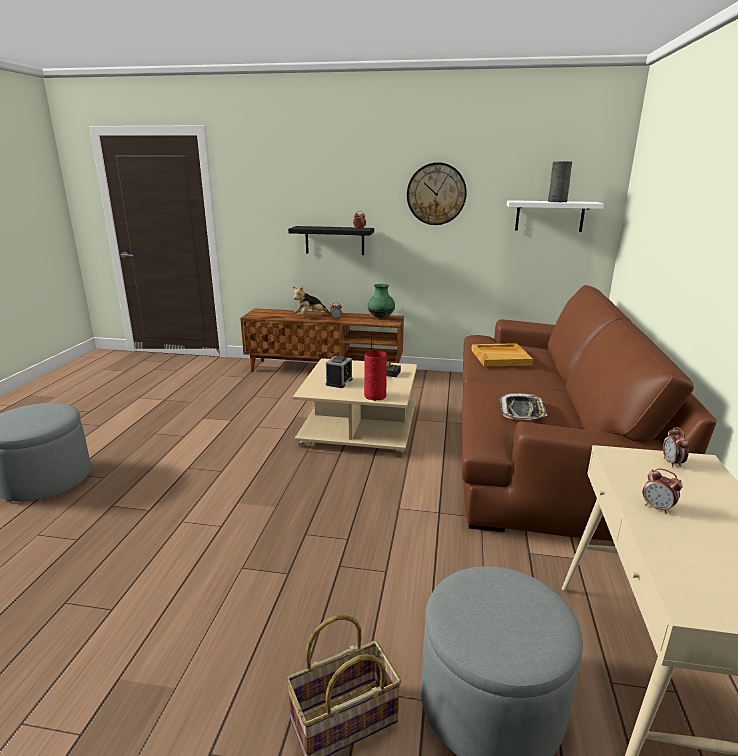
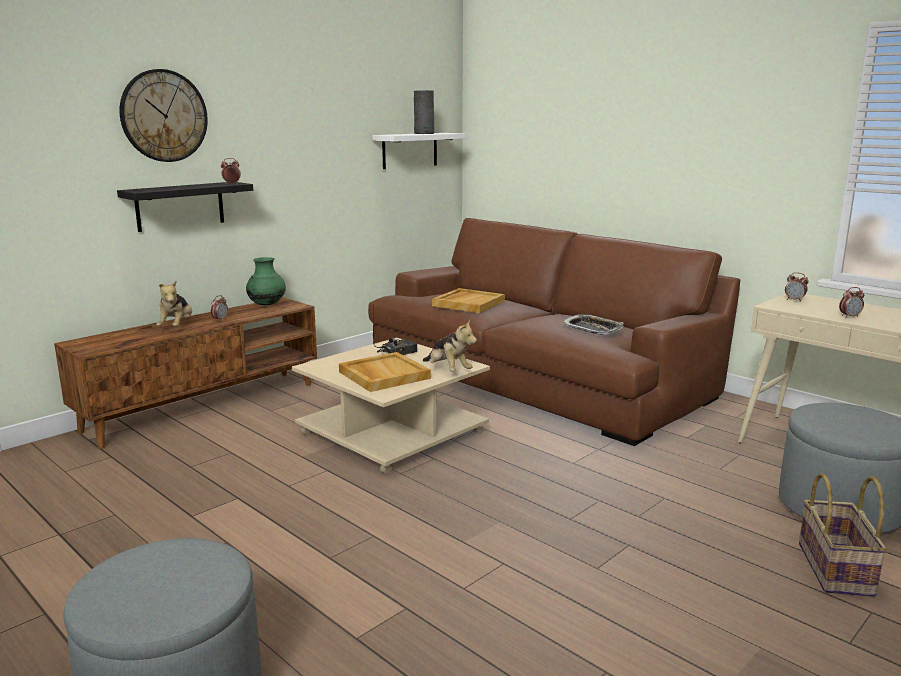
camera: 55 degrees left, 5 degrees down
(339, 382) = (383, 375): alarm clock -> beige tray
(375, 396) = (448, 370): red vase -> plush toy
(436, 194) = (302, 131): wall clock -> wall clock (164, 116)

